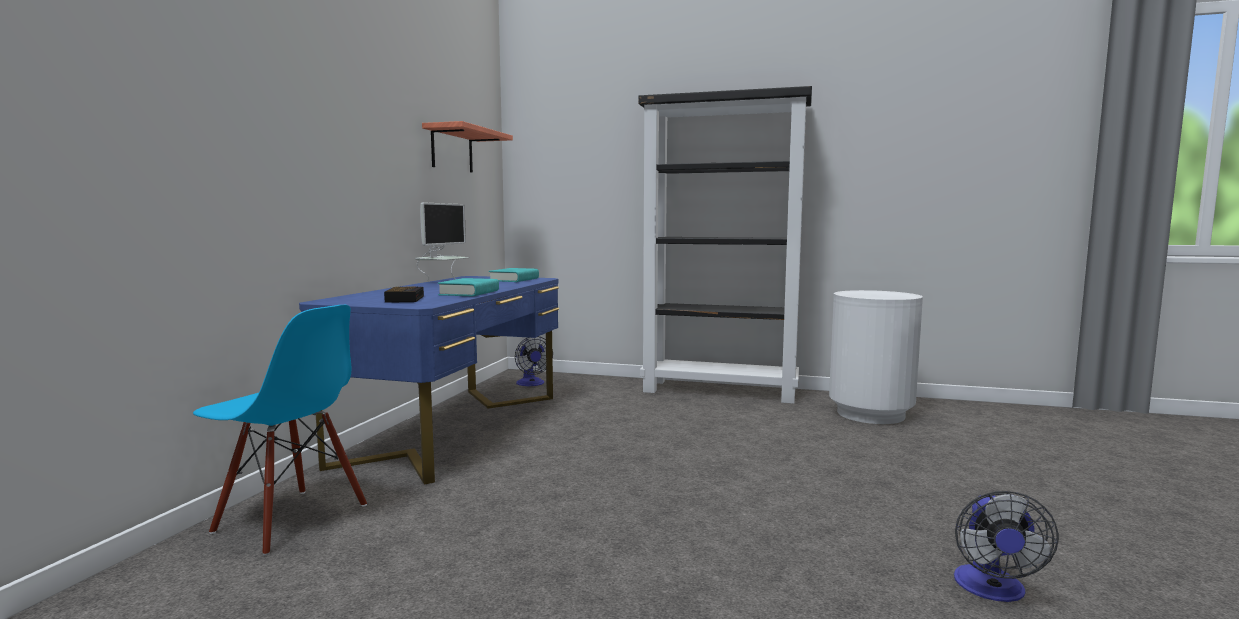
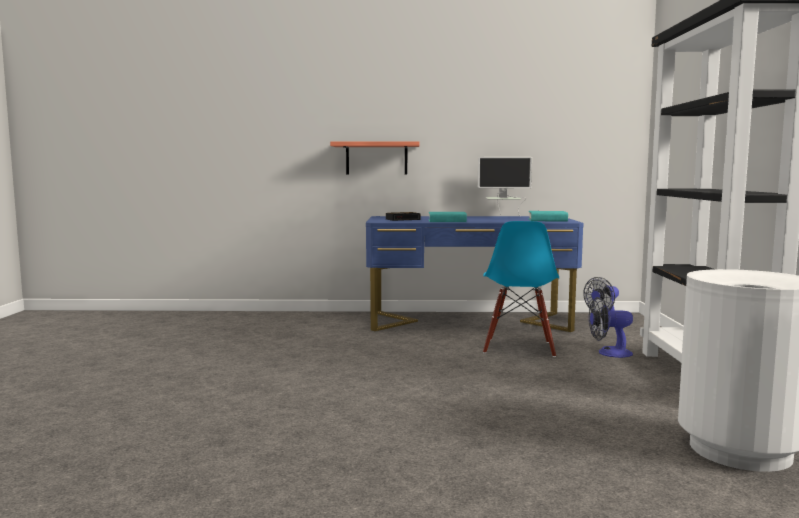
camera: 75 degrees right, 0 degrees up
(290, 519) = (316, 320): blue chair -> blue chair (519, 348)
(452, 150) = (554, 112): shelf -> shelf (376, 158)
(992, 590) = (277, 467): fan -> fan (609, 353)

